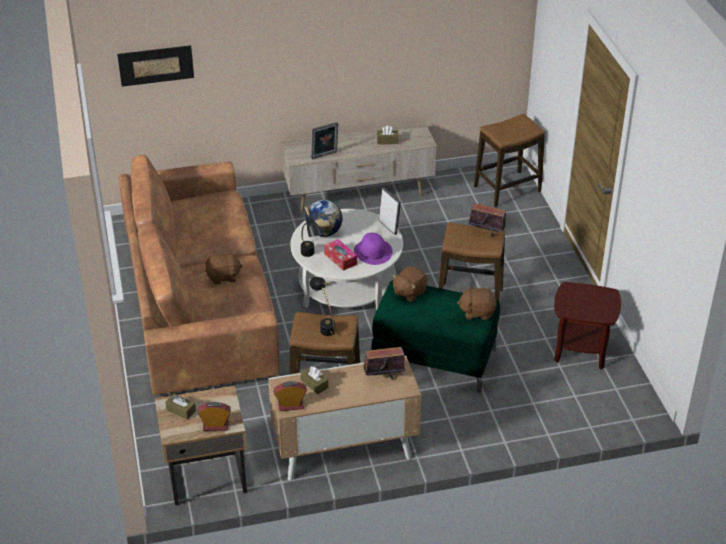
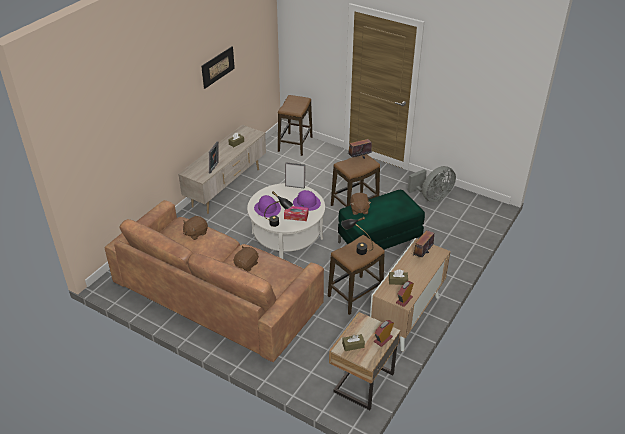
camera: 45 degrees left, 0 degrees up
(156, 65) = (103, 152): picture -> picture (218, 67)
(324, 233) = (267, 208): globe -> purple hat
(477, 312) = (402, 199): brown plush toy -> brown plush toy (195, 233)
(581, 349) = (432, 197): brown side table -> grey fan

